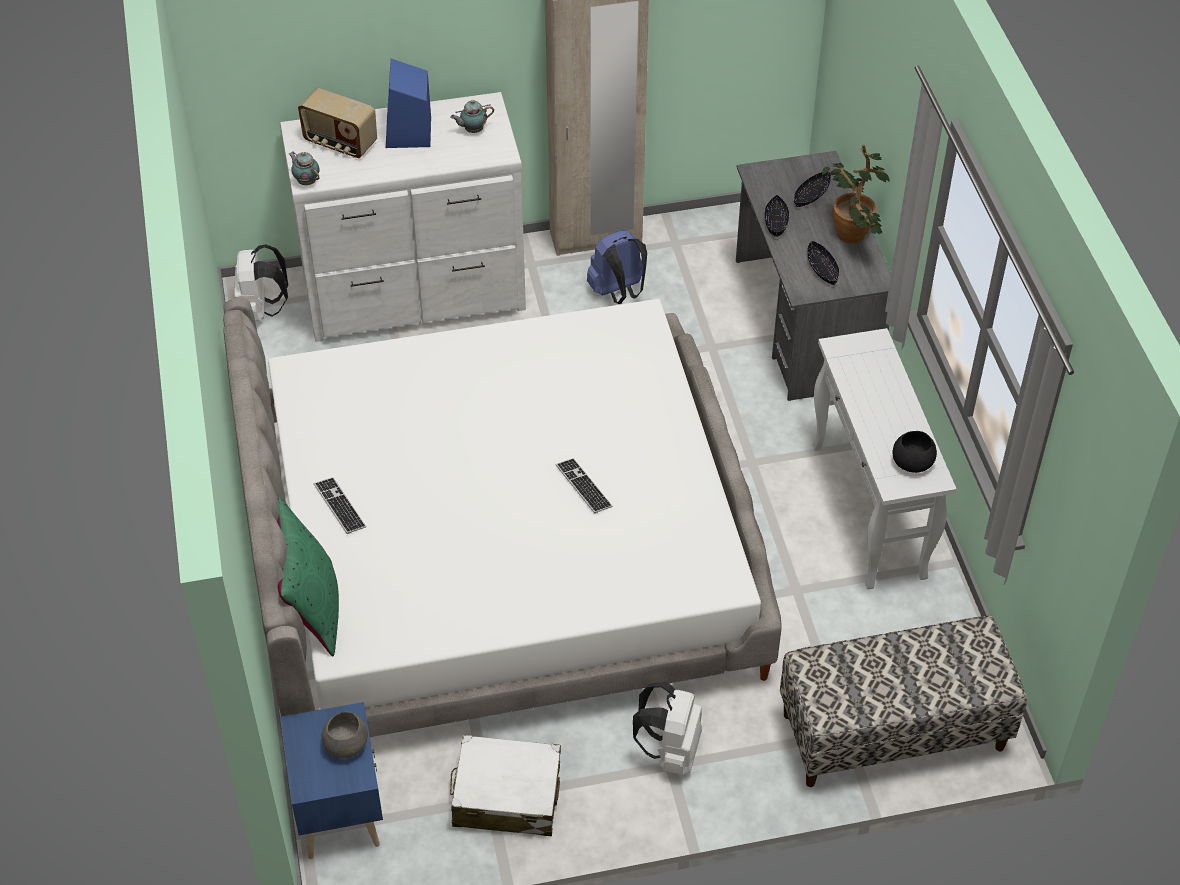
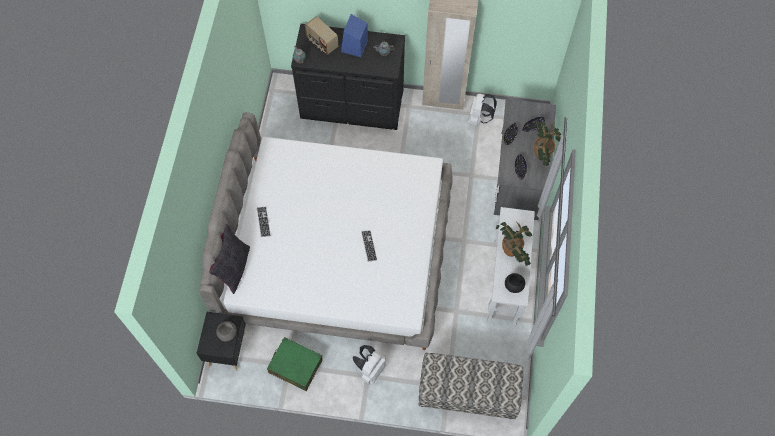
camera: 20 degrees right, 15 degrees up
(260, 310) = (283, 94): white backpack -> white backpack (479, 118)
(312, 608) = (234, 268): green pillow -> black pillow
(340, 810) = (227, 349): blue nightstand -> black nightstand
(415, 293) = (352, 106): white dresser -> black dresser
(506, 796) = (295, 366): white suitcase -> green suitcase
(618, 292) = (441, 133): blue backpack -> none
(880, 410) = (511, 253): none -> potted plant

